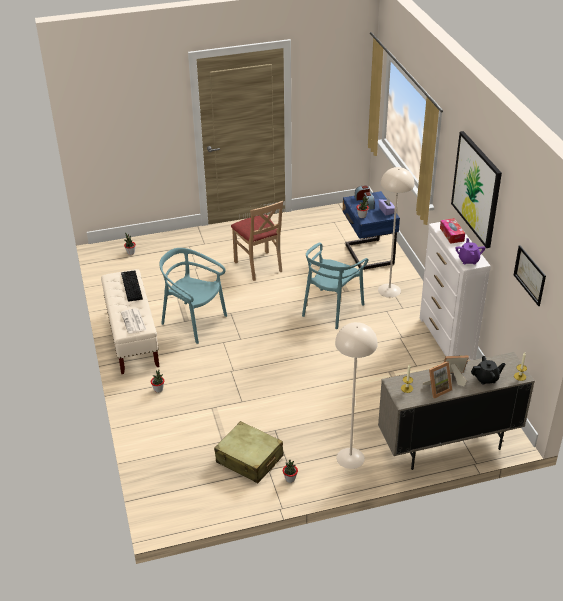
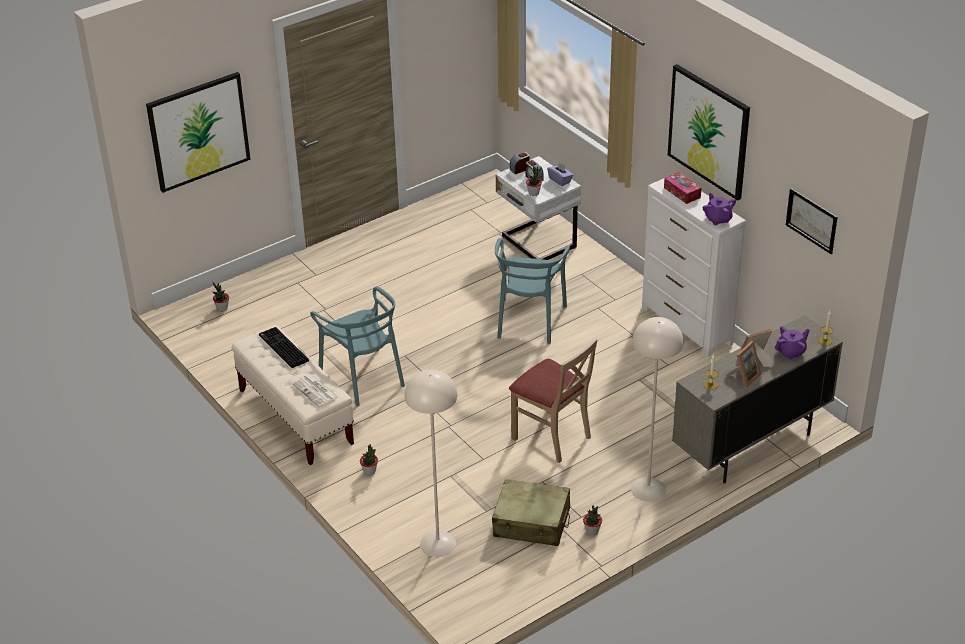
camera: 20 degrees left, 0 degrees up
(125, 123) = (198, 131): none -> picture
(193, 321) = (363, 378): turquoise chair -> turquoise chair turned 135 degrees counterclockwise
(259, 266) = (406, 287): beige chair -> beige chair (552, 436)
(368, 255) = (537, 243): blue nightstand -> white nightstand
(389, 290) = (587, 281): beige floor lamp -> beige floor lamp (438, 544)
(486, 378) = (791, 352): black teapot -> purple teapot

